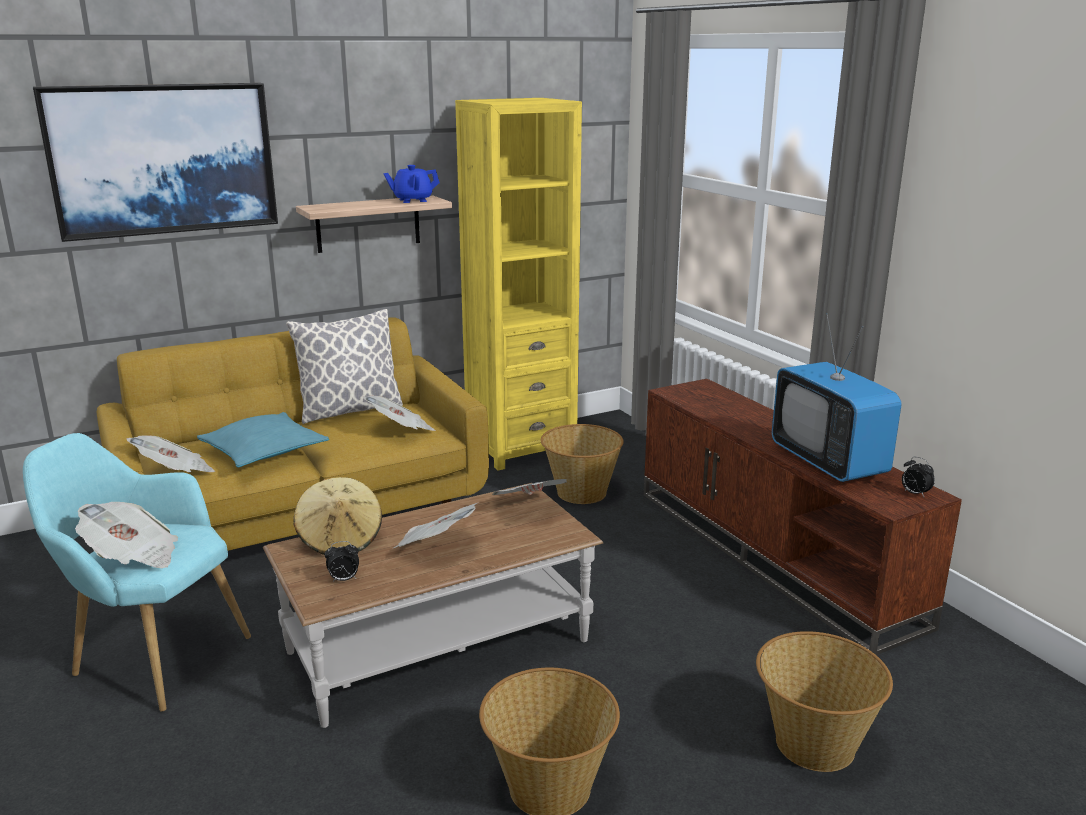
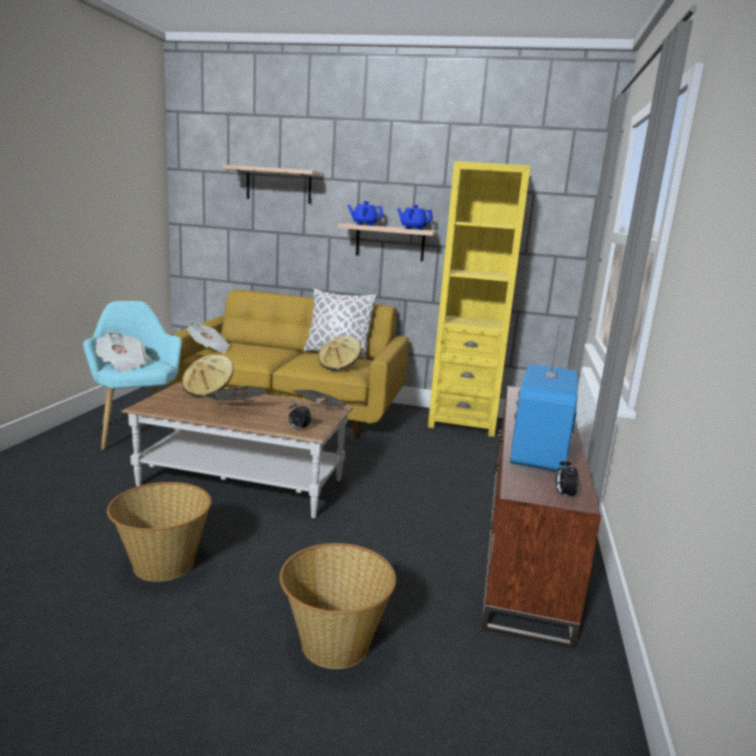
camera: 40 degrees right, 5 degrees down
(163, 159) = (278, 185): picture -> shelf
(264, 452) = (260, 354): turquoise pillow -> none
(337, 206) = (364, 225): none -> blue teapot
(343, 579) = (172, 403): alarm clock -> alarm clock (298, 428)
(401, 430) = (339, 366): newspaper -> beige hat
(581, 492) = (456, 455): basket -> none

